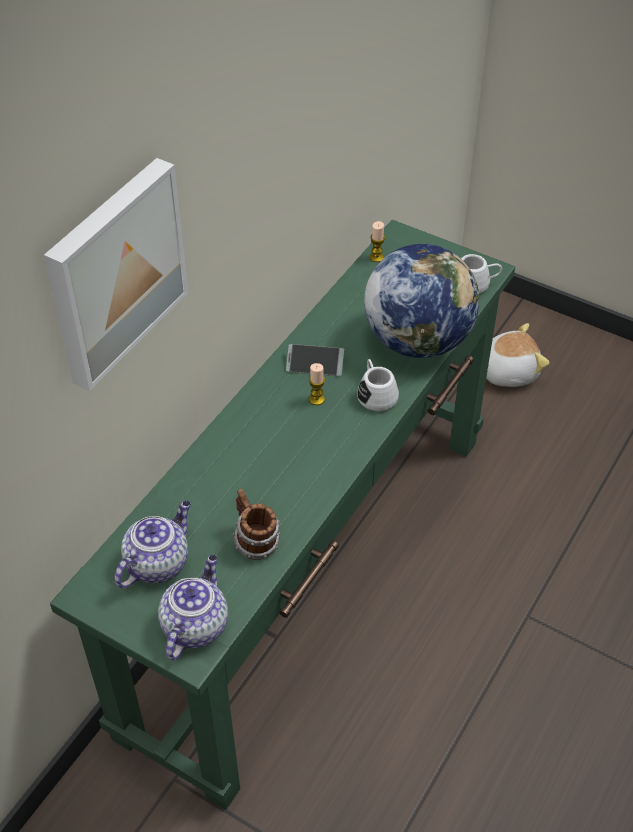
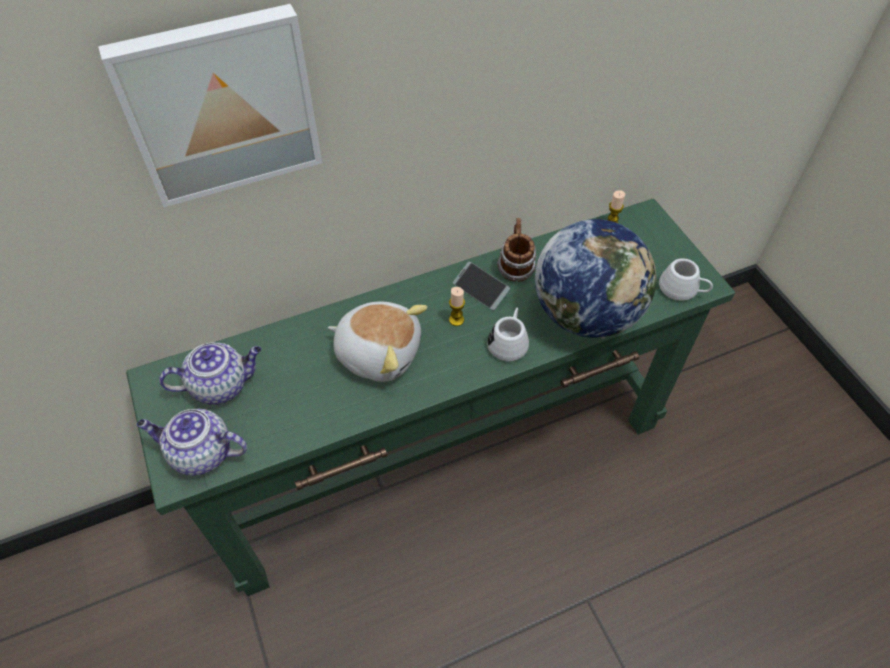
camera: 35 degrees right, 5 degrees up
(195, 625) = (200, 454): teapot -> teapot turned 135 degrees counterclockwise
(255, 542) = (303, 413): mug -> mug (515, 268)
(506, 371) = (727, 382): plush toy -> plush toy (379, 352)

